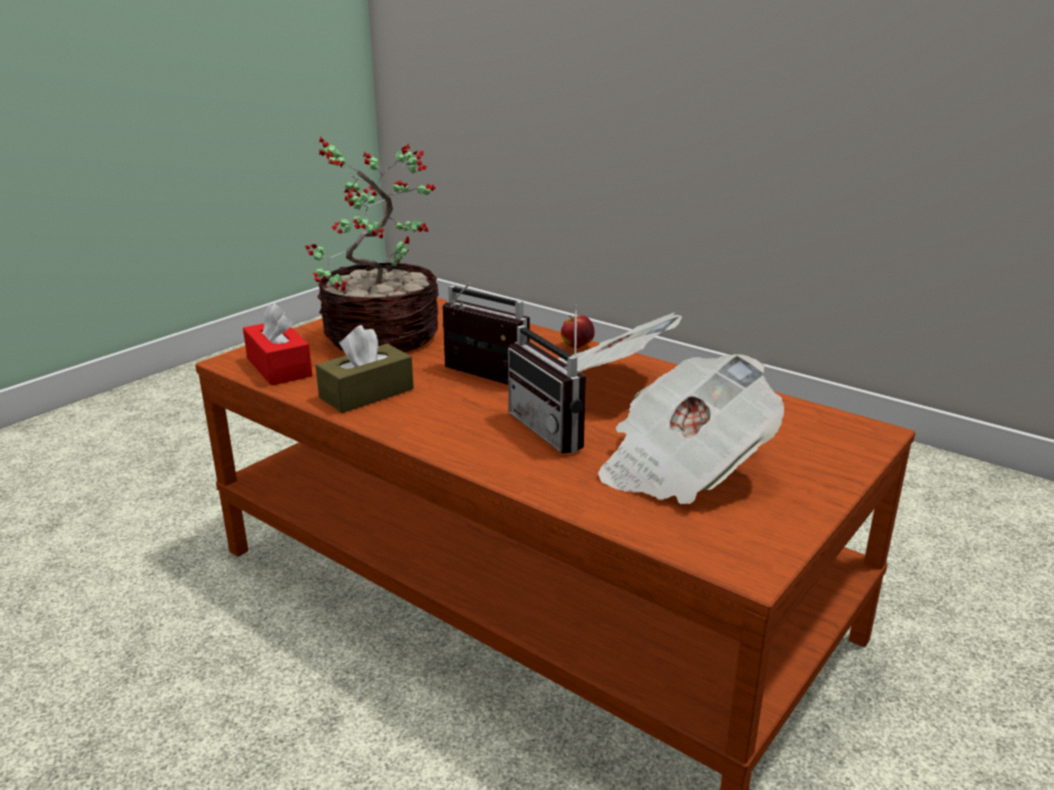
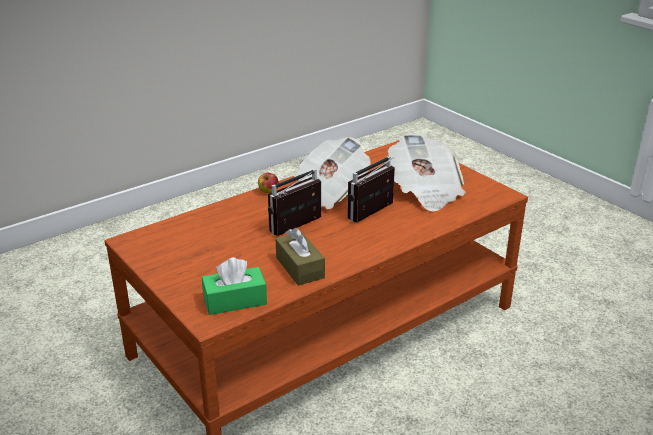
camera: 75 degrees left, 5 degrees up
(279, 367) = (235, 301): red tissue box -> green tissue box
(379, 339) = (208, 257): potted plant -> none
(556, 430) = (375, 214): radio -> radio turned 150 degrees clockwise

